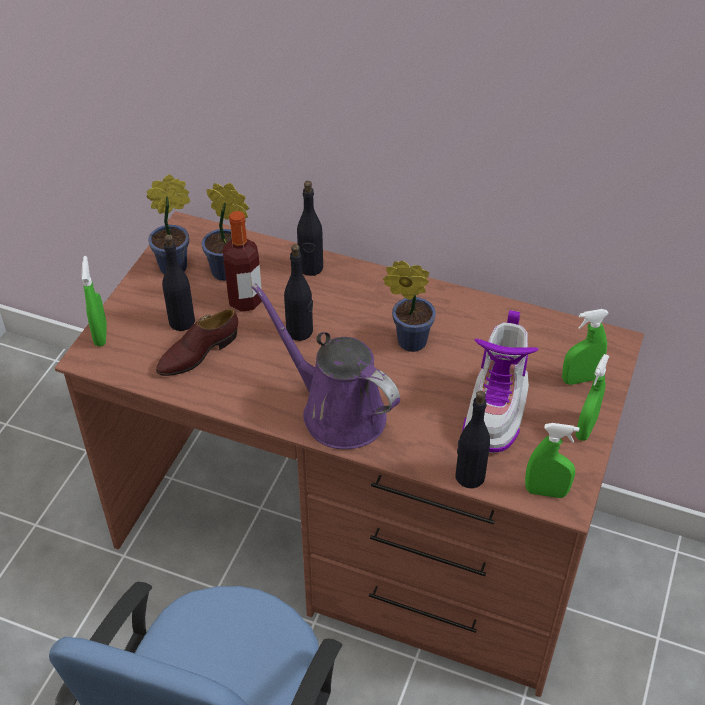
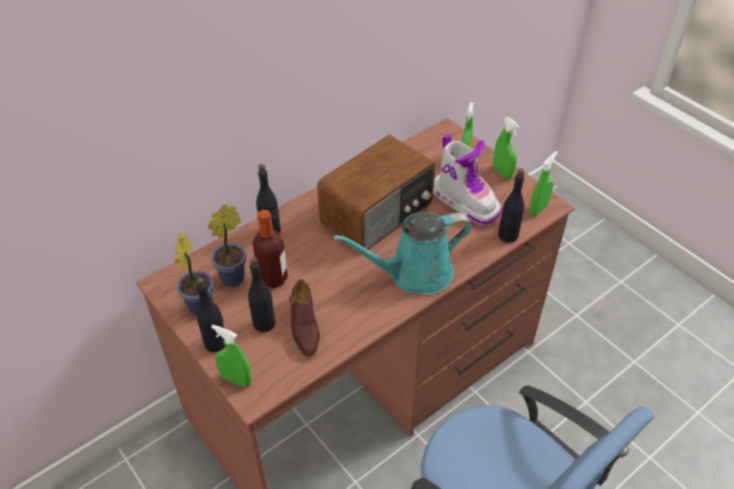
camera: 60 degrees left, 0 degrees up
(300, 331) = (328, 262): black bottle -> black bottle (216, 343)
(336, 411) = (414, 273): purple watering can -> turquoise watering can
(408, 341) = (378, 213): potted plant -> radio

